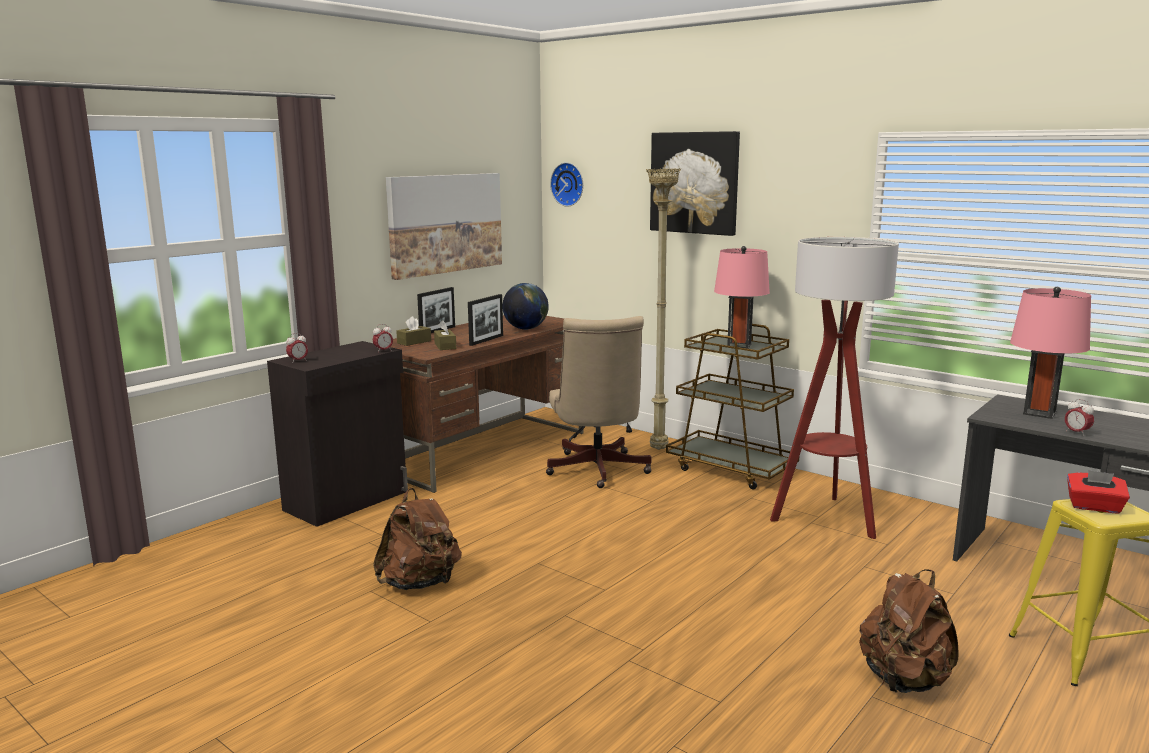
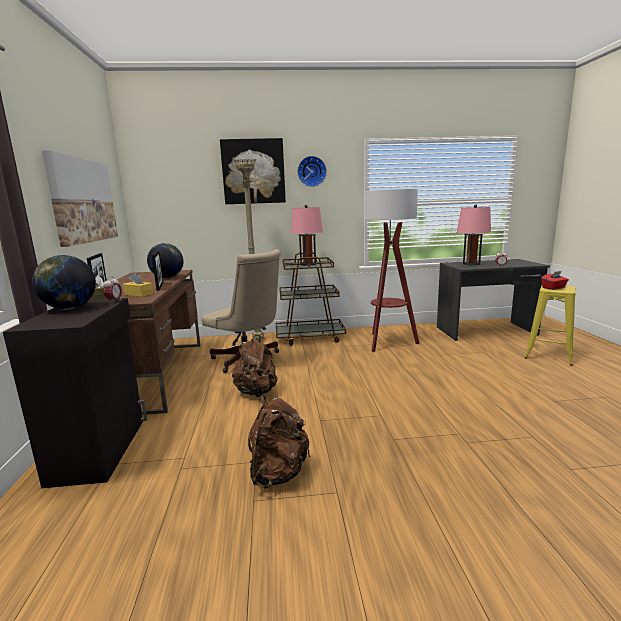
camera: 45 degrees left, 0 degrees up
(298, 361) = (46, 323): alarm clock -> none
(342, 350) = (70, 308): none -> globe
(445, 346) = (138, 294): brown tissue box -> yellow tissue box
(569, 184) = (149, 178): wall clock -> wall clock (311, 171)
(904, 680) = (545, 389): brown backpack -> brown backpack (257, 392)

